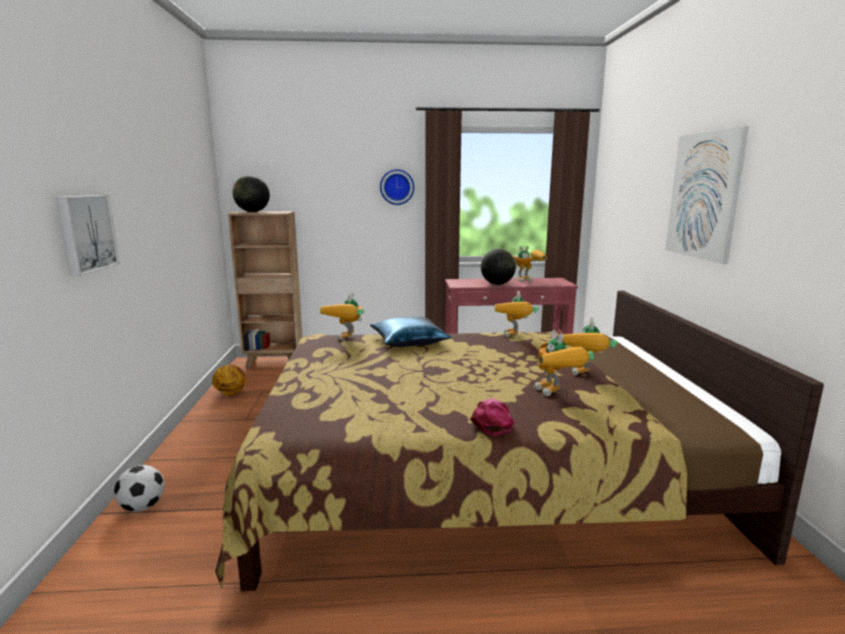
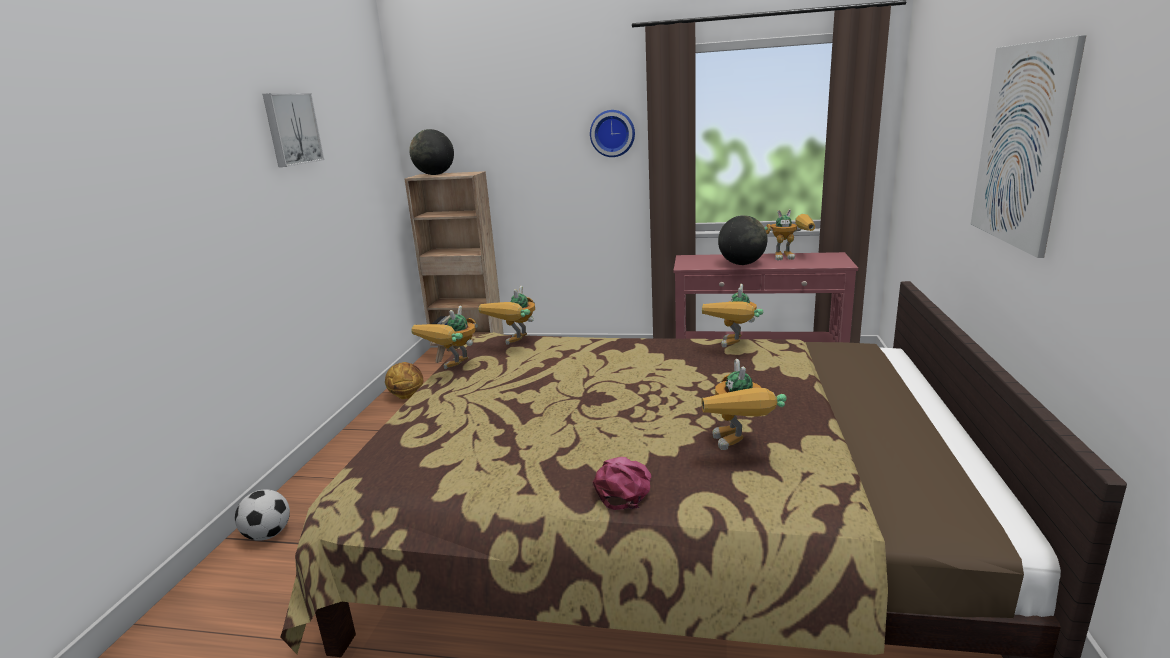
camera: 15 degrees right, 5 degrees up
(86, 233) = (190, 230): picture -> picture (291, 129)
(409, 341) = (590, 350): blue pillow -> none
(585, 375) = (798, 418): toy robot -> toy robot (454, 370)

